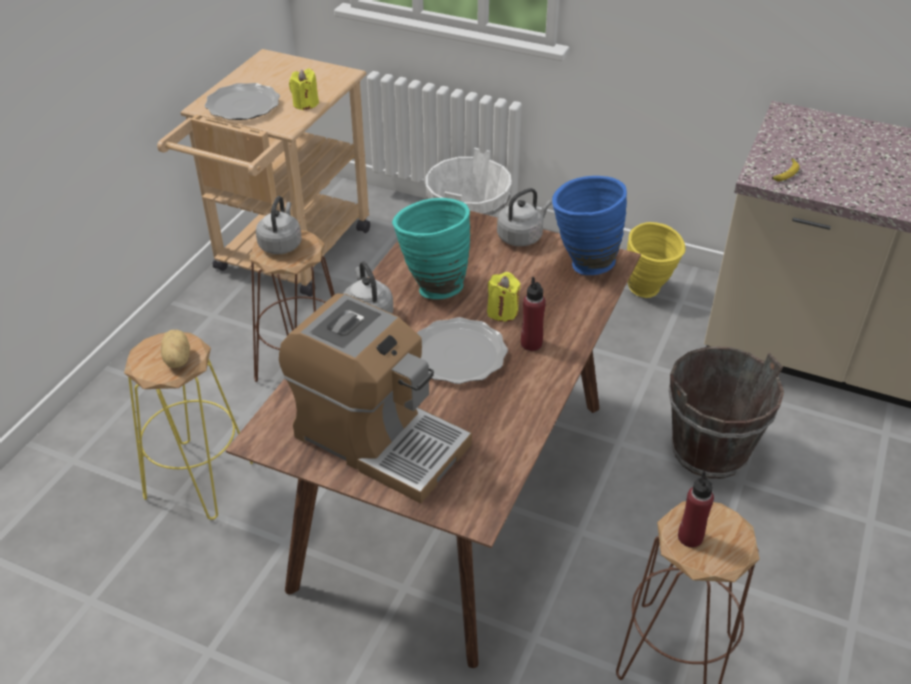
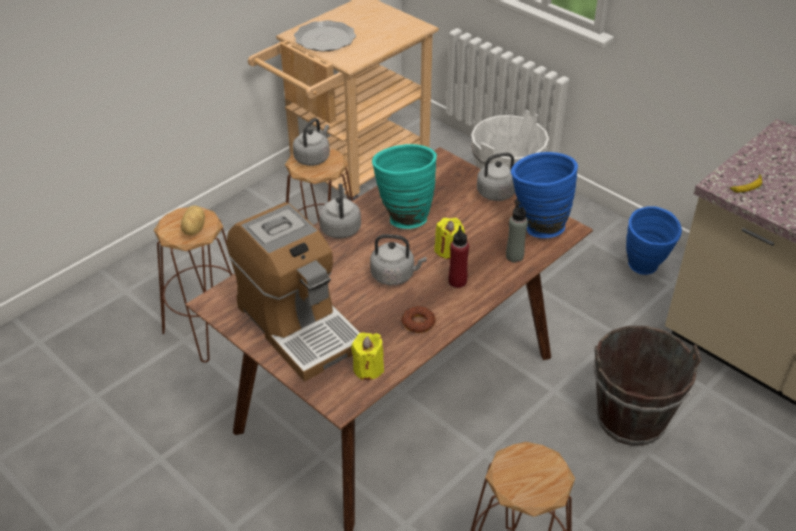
camera: 20 degrees right, 0 degrees up
(199, 479) = (208, 329): yellow stool -> brown stool
(305, 104) = (374, 47): yellow candle -> yellow candle (368, 368)
(459, 354) = (395, 275): plate -> grey kettle
(514, 401) = (418, 323): none -> donut
(577, 301) = (514, 256): none -> grey bottle
(648, 292) = (645, 269): yellow vase -> blue vase
(690, 537) = (514, 471): red bottle -> none

